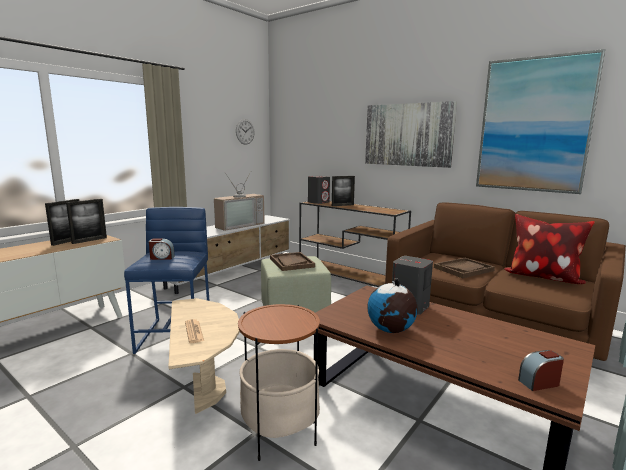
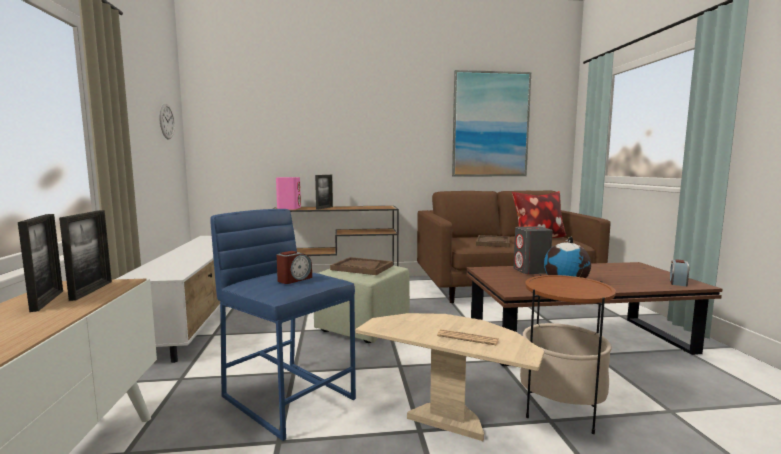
camera: 45 degrees left, 5 degrees down
(238, 225) = (201, 248): television -> none
(318, 202) = (289, 208): grey speaker -> pink speaker
(408, 135) = (384, 131): picture -> none

